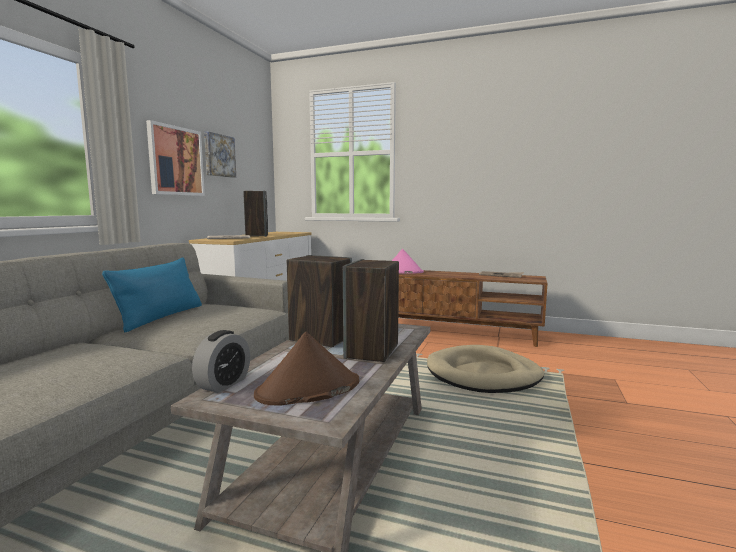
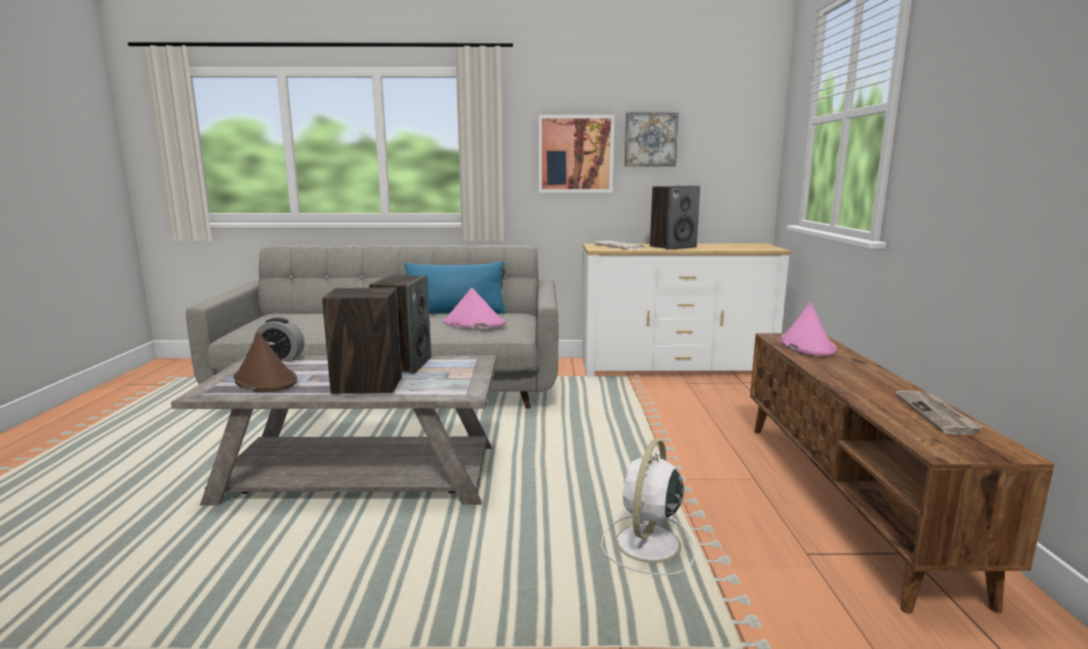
camera: 70 degrees right, 5 degrees up
(225, 313) = (473, 323): none -> pink hat
(483, 374) = (647, 545): beige dog bed -> white fan

